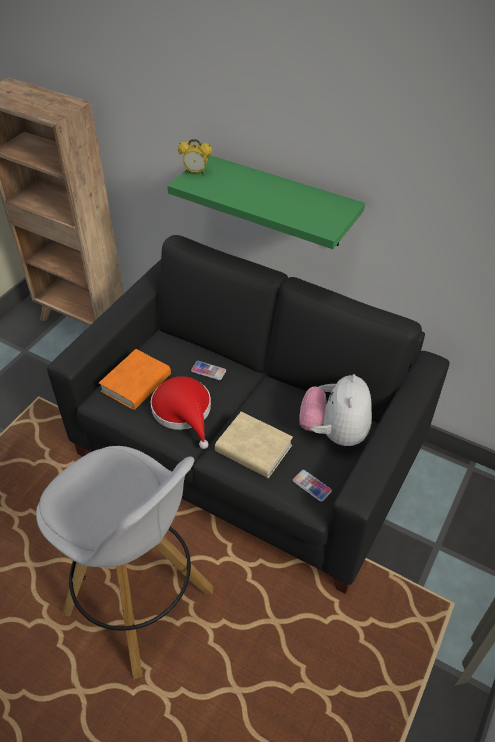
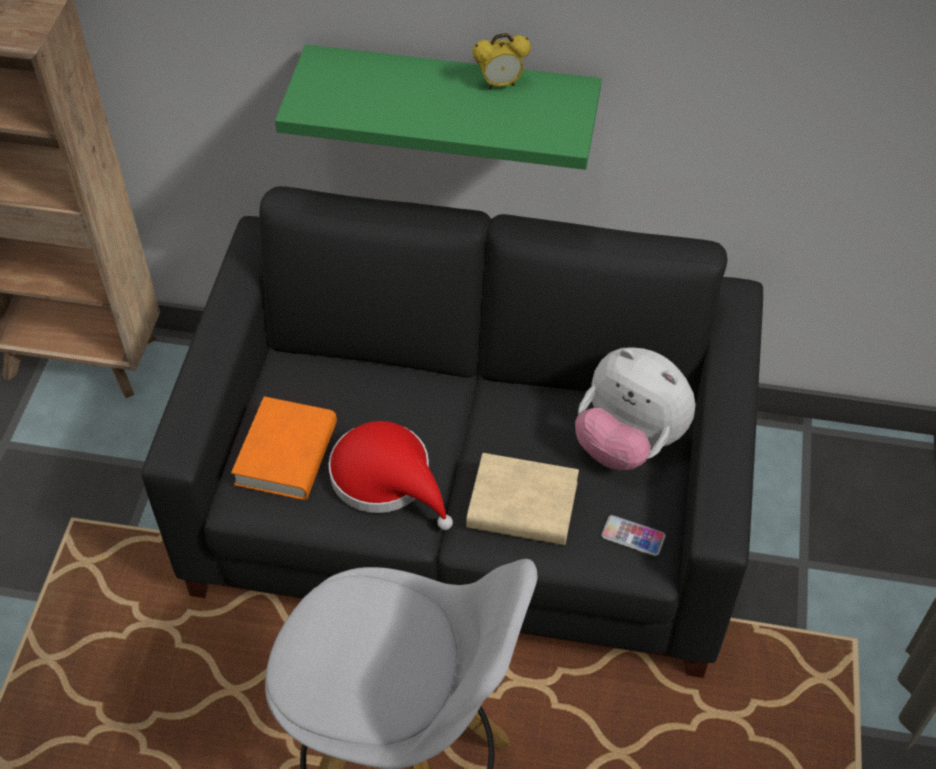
camera: 20 degrees left, 5 degrees up
(196, 172) = (310, 84): alarm clock -> alarm clock (500, 84)
(208, 371) = (392, 399): phone -> none
(334, 432) = (628, 442): plush toy -> plush toy turned 45 degrees counterclockwise

